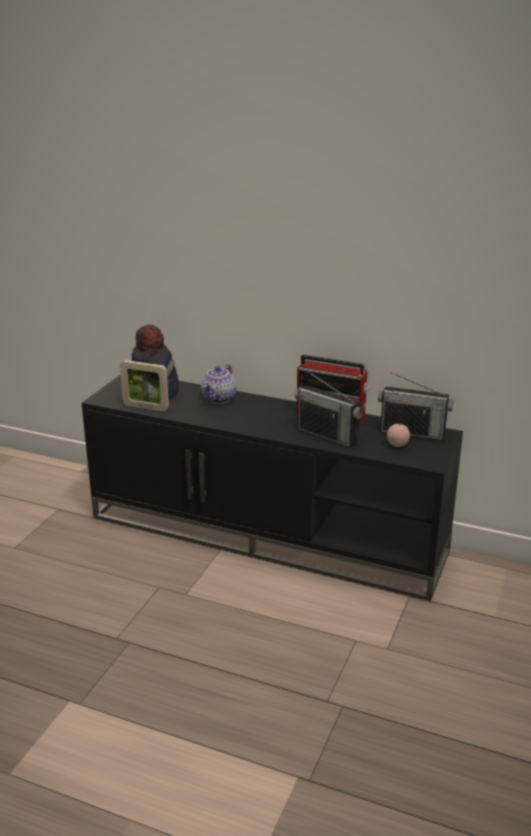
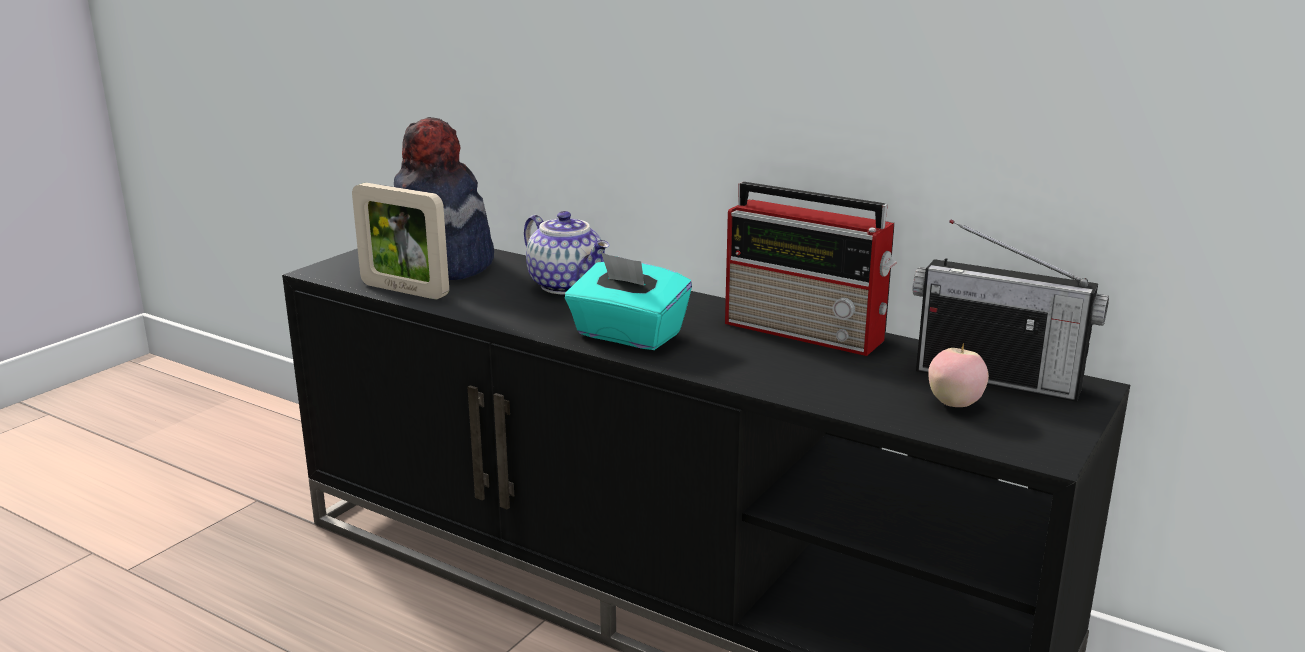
camera: 10 degrees right, 5 degrees down
(219, 399) = (568, 285): teapot -> teapot turned 75 degrees counterclockwise
(257, 424) = (627, 335): none -> turquoise tissue box
(327, 435) = (784, 370): radio -> none

